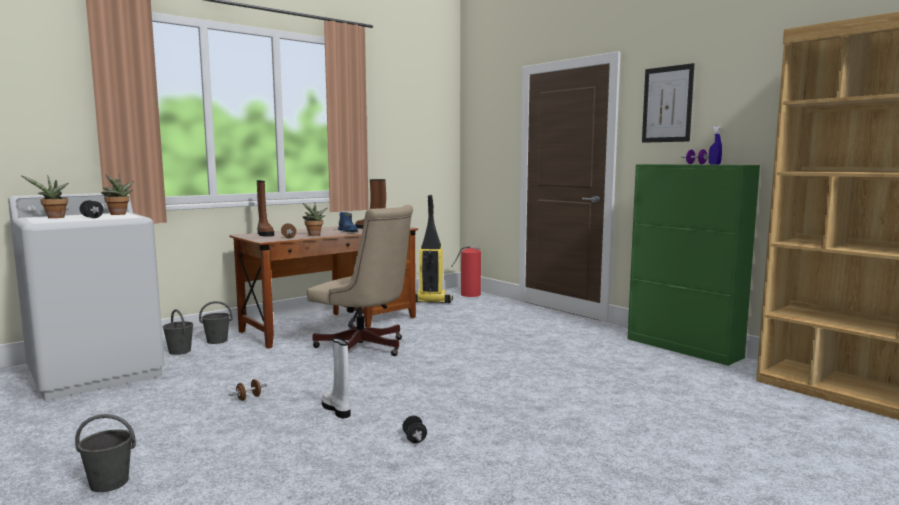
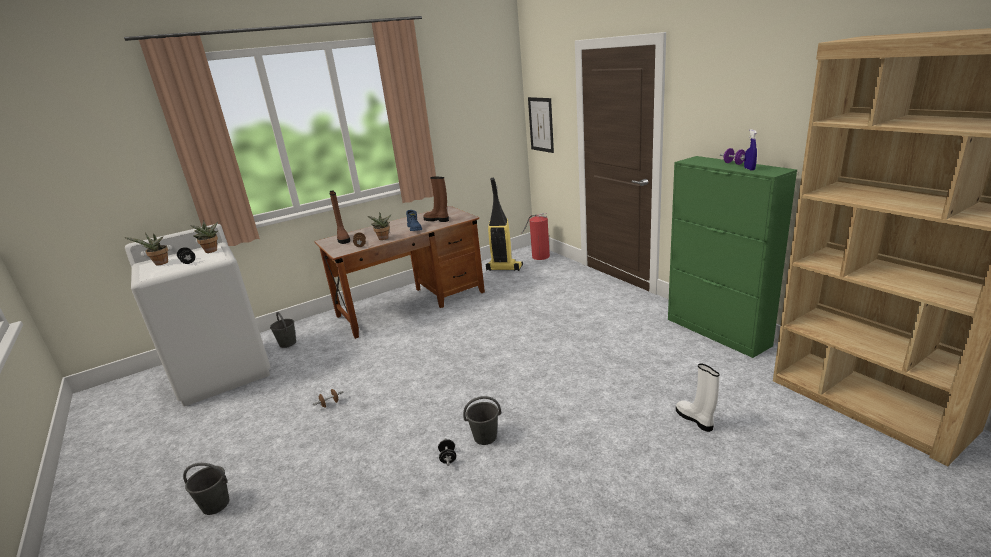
camera: 10 degrees right, 15 degrees up
(217, 341) = (318, 329): grey bucket -> grey bucket (485, 437)
(337, 409) = (395, 419): white boot -> white boot (695, 419)
(365, 349) = (433, 338): beige office chair -> none
(667, 104) = (710, 94): picture -> picture (541, 124)

